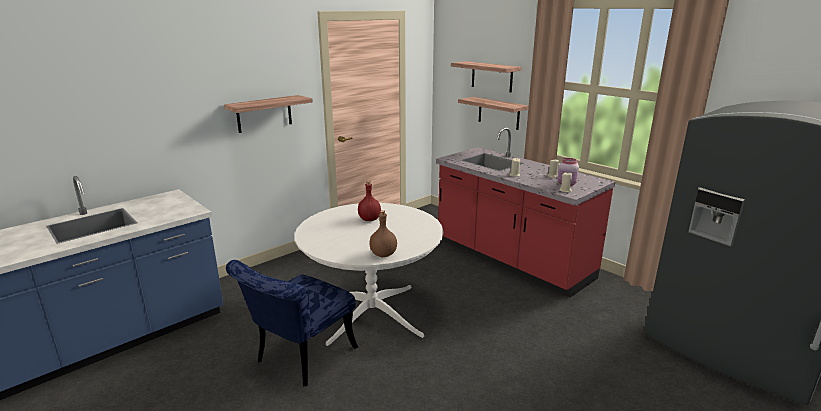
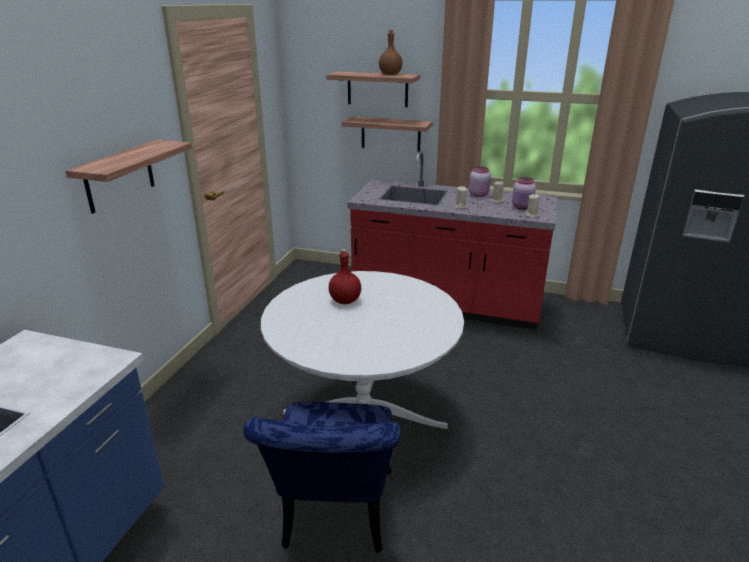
camera: 30 degrees left, 5 degrees up
(383, 254) = (423, 344): brown bottle -> brown bottle (390, 74)
(545, 170) = (479, 195): none -> pink jar

